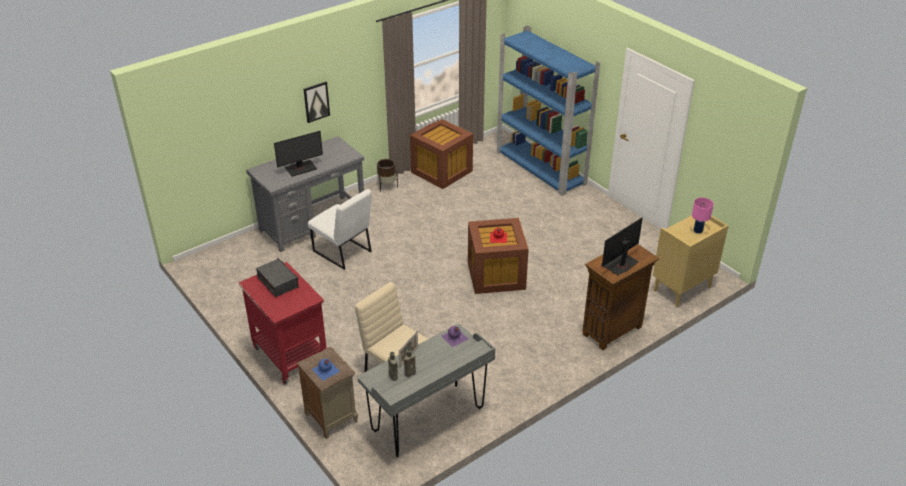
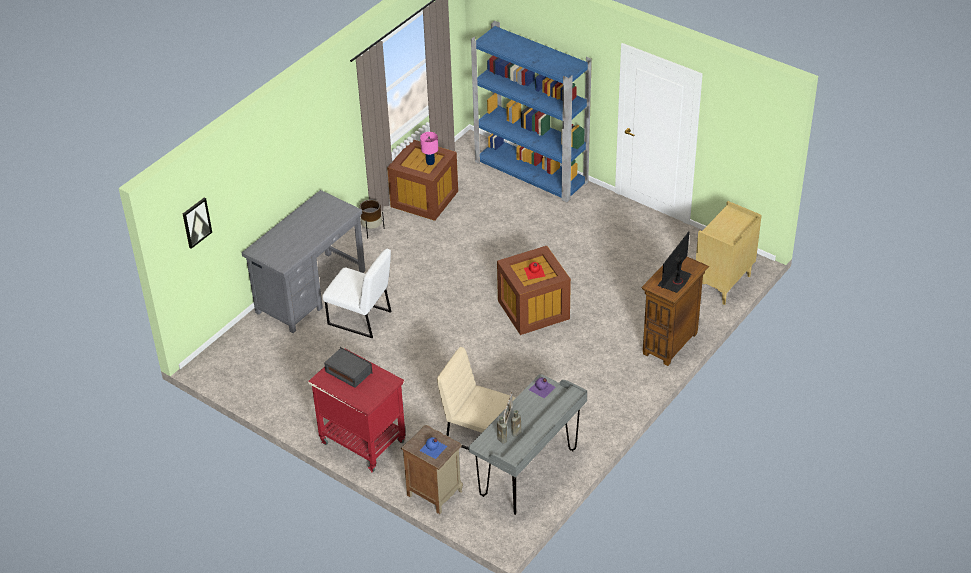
camera: 15 degrees left, 5 degrees up
(300, 168) = (301, 238): monitor -> none
(316, 101) = (298, 160): picture -> picture (196, 222)
(697, 231) = (733, 226): pink table lamp -> pink table lamp (429, 163)

